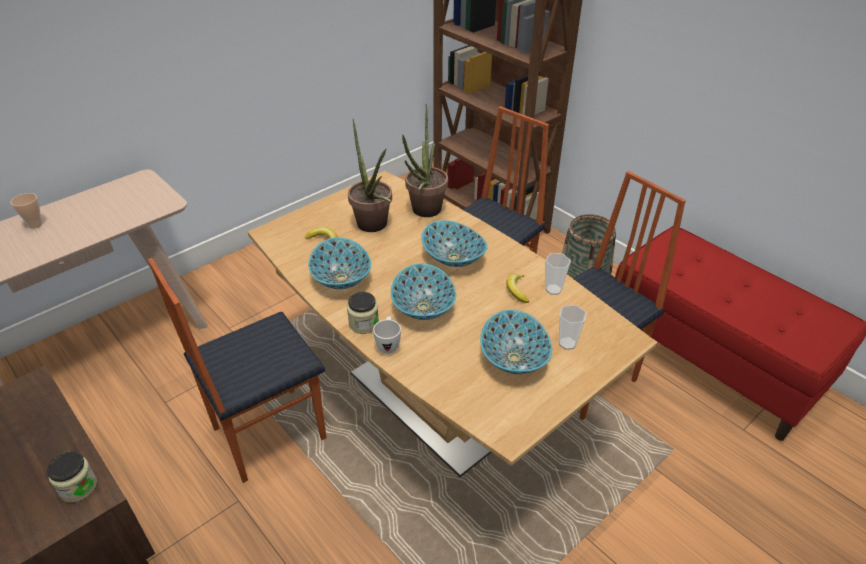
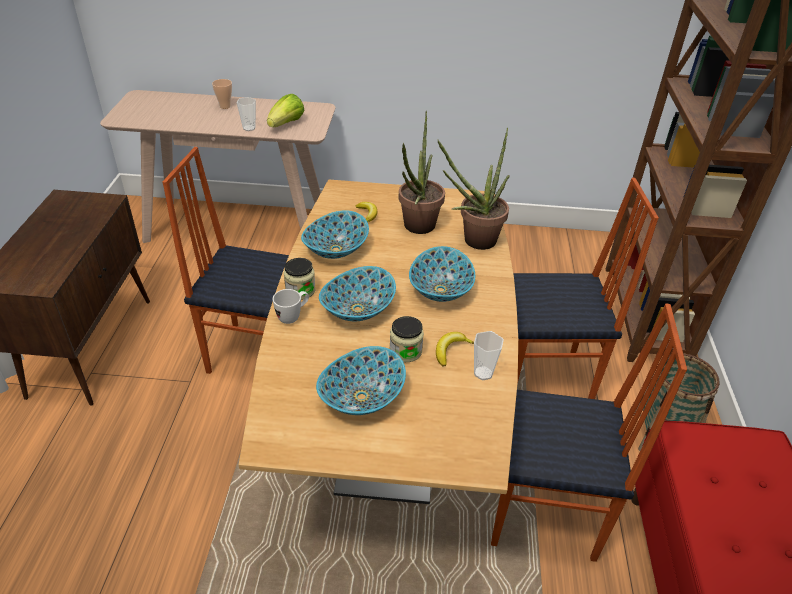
camera: 45 degrees right, 0 degrees up
(78, 487) = (45, 273): jar -> jar (405, 351)
(130, 208) = (286, 124): none -> lettuce
(567, 343) = (422, 422): cup -> cup (249, 128)

